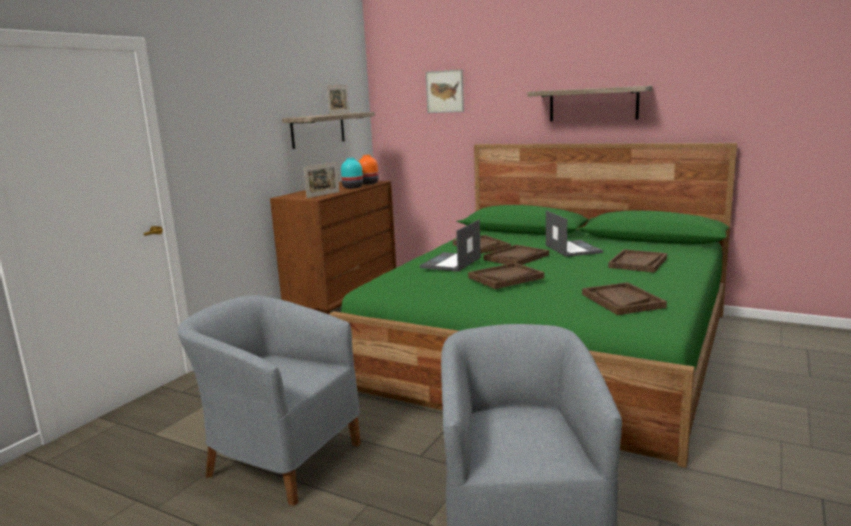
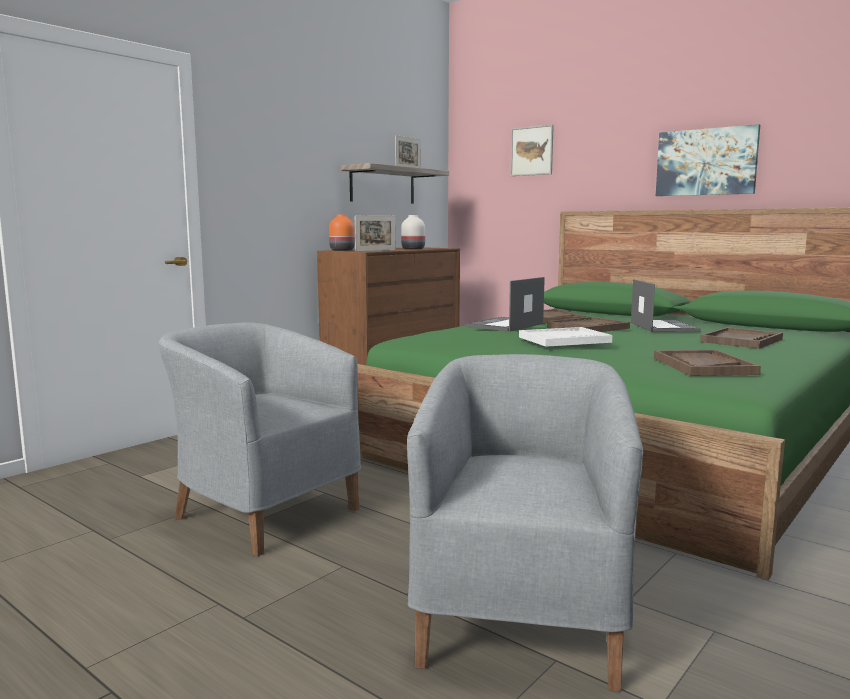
camera: 10 degrees right, 5 degrees down
(352, 187) = (412, 249): turquoise vase -> white vase
(368, 183) = (432, 248): orange vase -> orange vase (341, 250)
(505, 278) = (564, 339): brown tray -> white tray
(593, 104) = (706, 162): shelf -> picture

